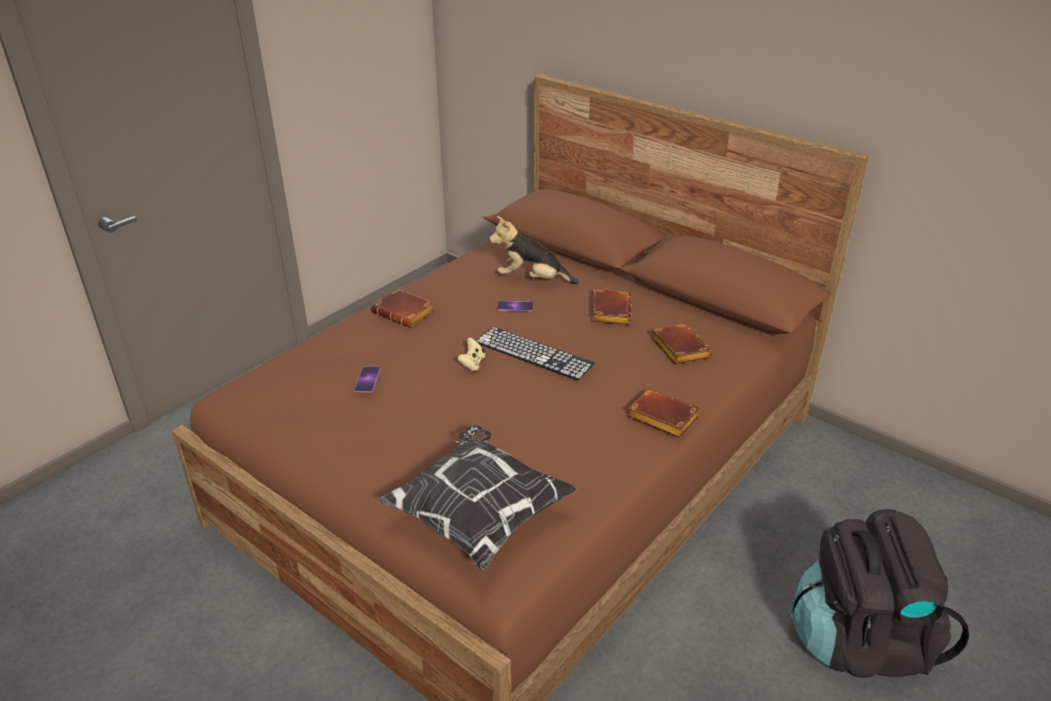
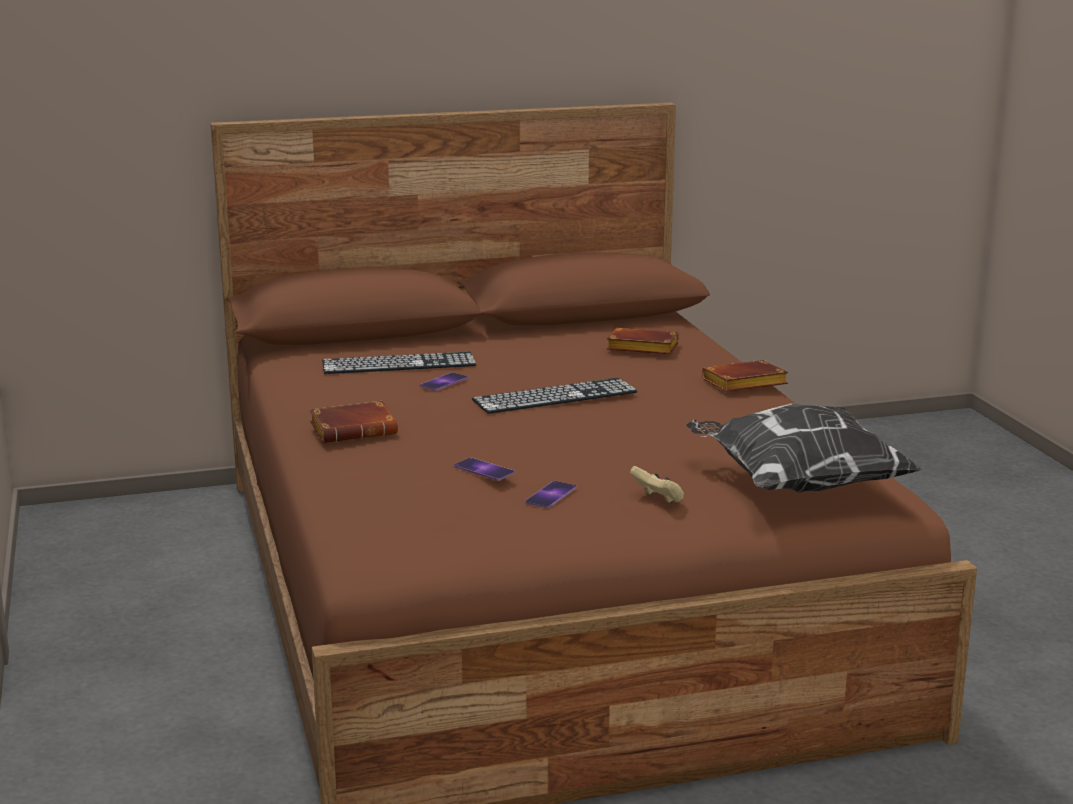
camera: 55 degrees left, 15 degrees down
(363, 419) = (551, 495): none -> phone
(472, 363) = (528, 424): beige game controller -> beige game controller (658, 499)
(532, 279) = (399, 363): plush toy -> keyboard
(609, 310) = (525, 353): brown book -> none
(860, 641) = (957, 532): black backpack -> none

